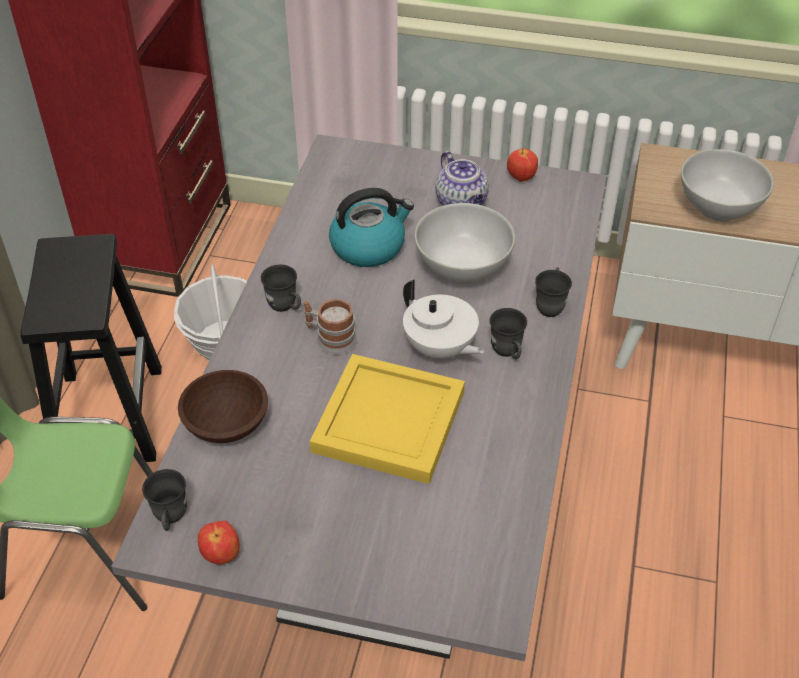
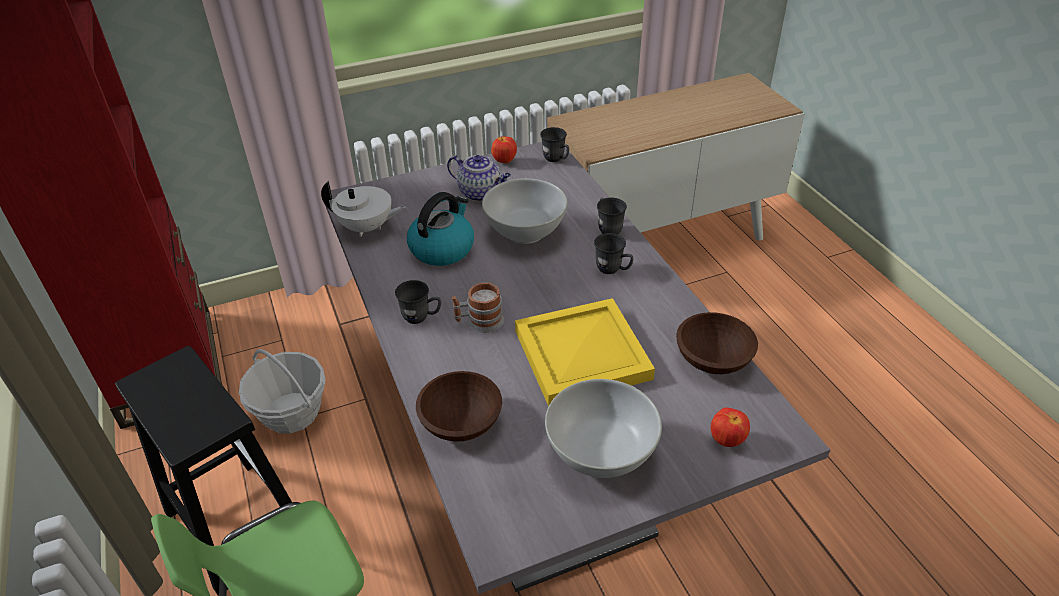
camera: 35 degrees left, 5 degrees down
(170, 519) = (490, 518): grey mug -> grey mug (556, 159)
(222, 555) = (560, 519): apple -> apple (727, 440)
(440, 349) = (565, 290): white teapot -> white teapot (366, 228)
(507, 498) = (712, 359): none -> brown bowl
(718, 208) = (633, 135): white bowl -> white bowl (601, 454)

